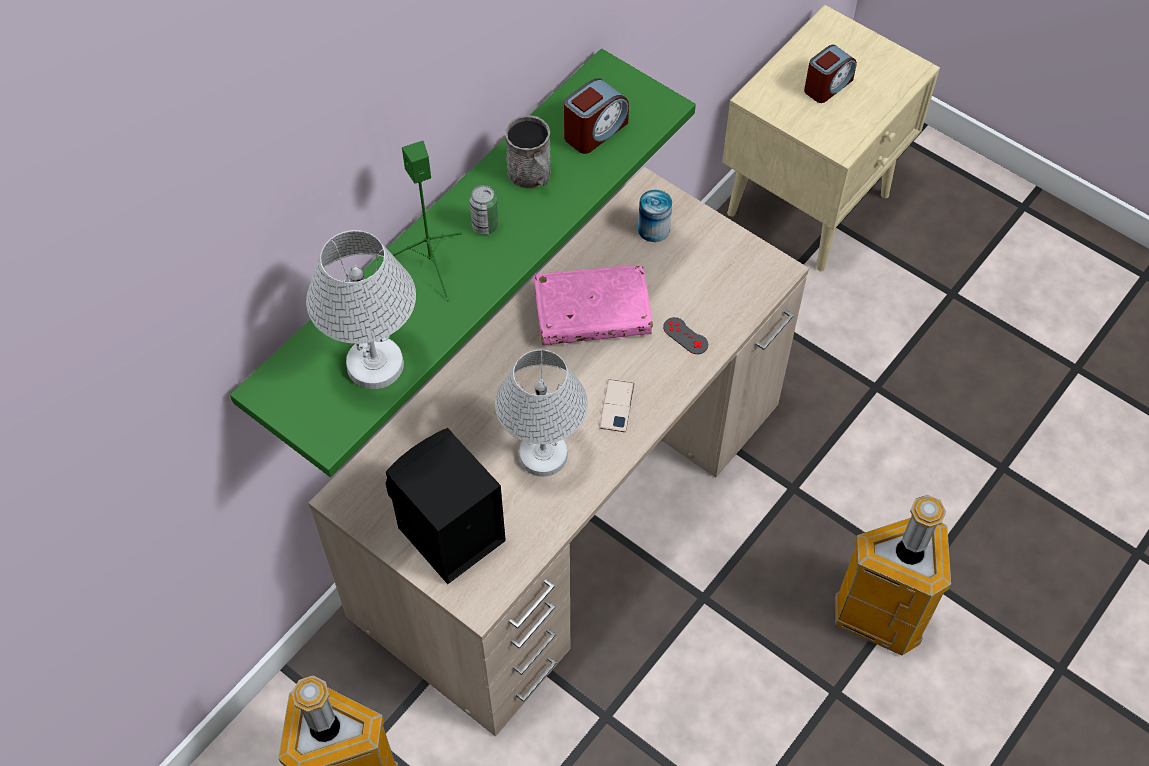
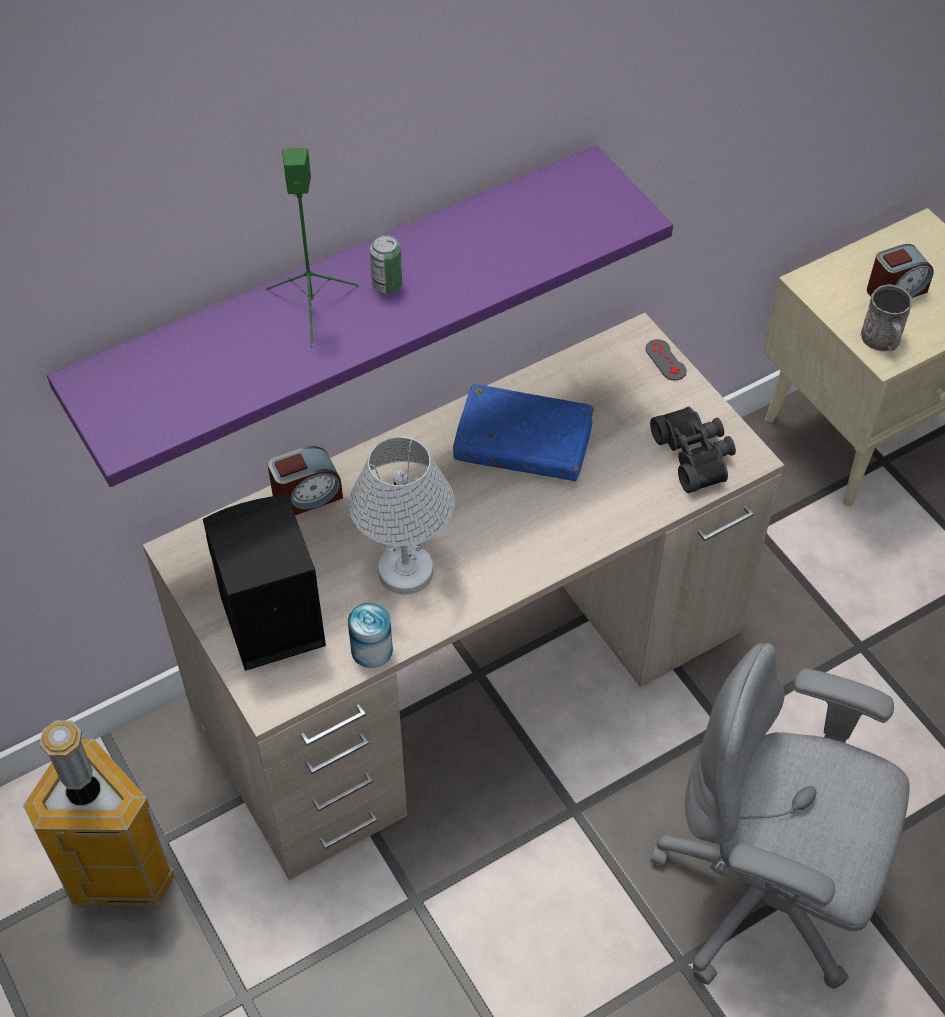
camera: 20 degrees right, 5 degrees down
(376, 365) = (206, 388): white table lamp -> none
(433, 239) = (341, 293): green shelf -> purple shelf
(532, 176) = (461, 249): grey mug -> grey mug (882, 341)
(592, 313) = (523, 443): pink book -> blue book
(595, 131) = (549, 223): alarm clock -> alarm clock (307, 496)
(617, 406) = (507, 545): phone -> none
(653, 229) = (627, 377): can -> can (372, 650)
(685, 336) = (614, 495): grey game controller -> grey game controller (665, 360)
(736, 281) = (696, 455): none -> black binoculars
(878, 616) = (765, 895): trash can -> grey office chair

